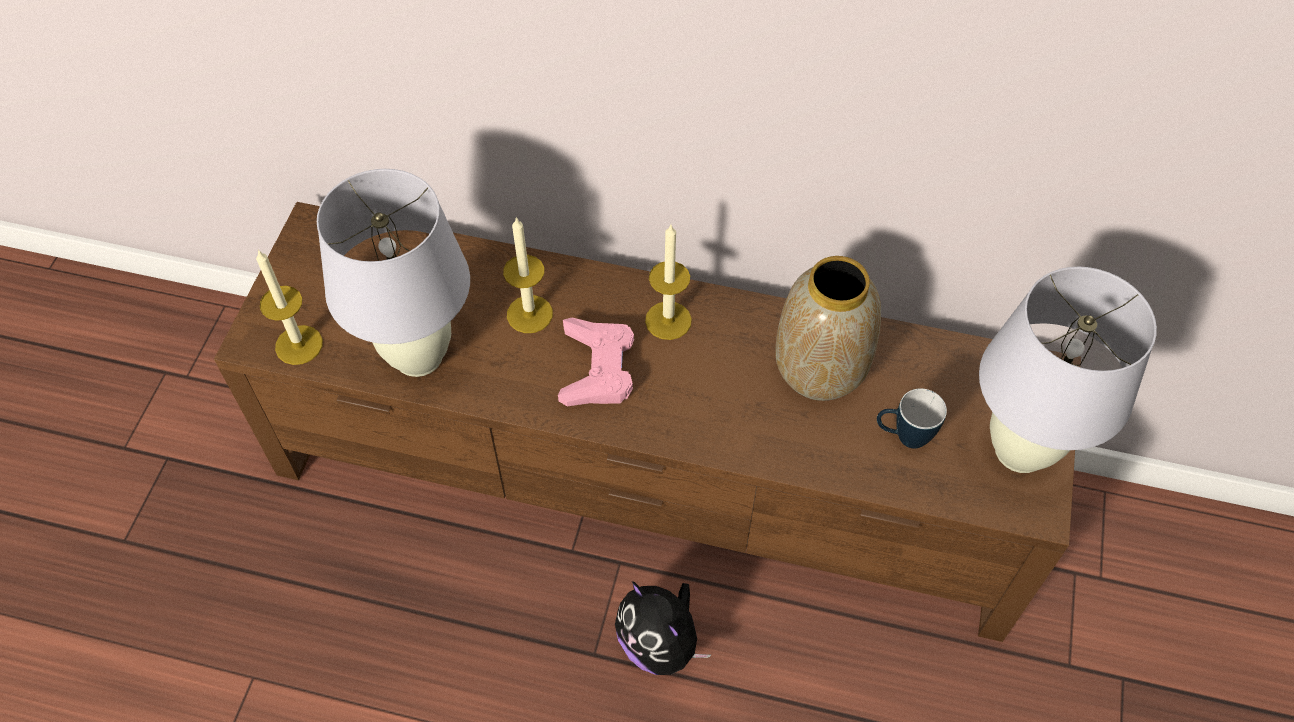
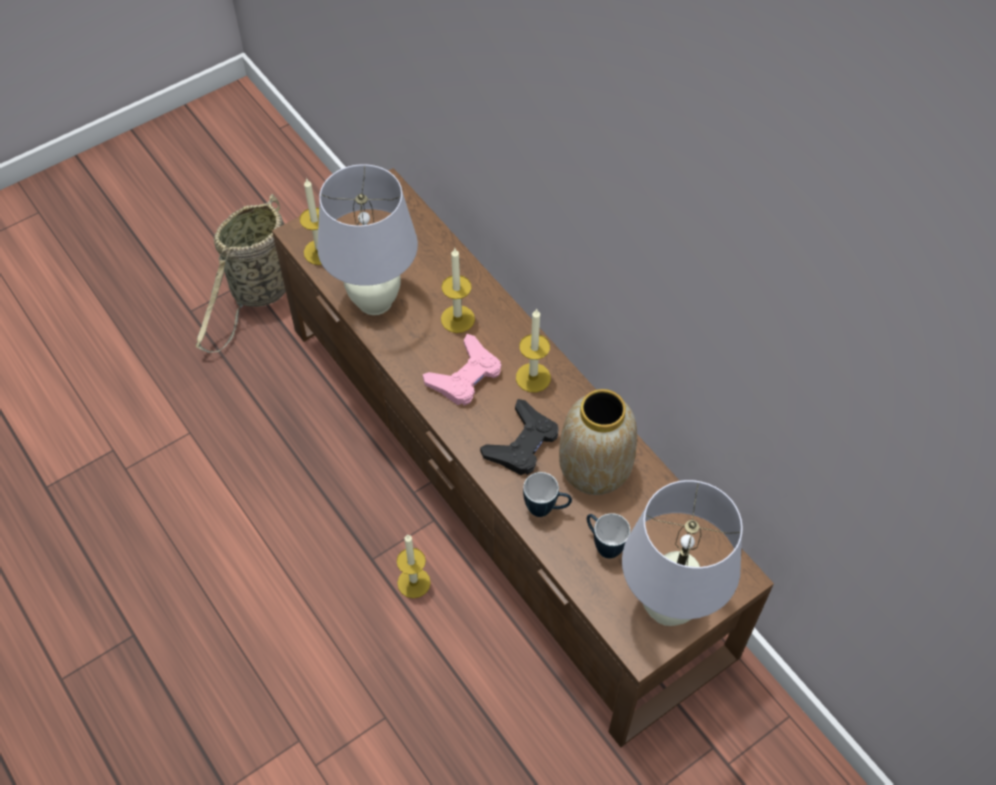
camera: 40 degrees right, 0 degrees up
(194, 462) = (260, 292): none -> basket
(660, 643) = (414, 582): plush toy -> candle
(725, 395) = (522, 443): none -> black game controller
(815, 443) = (546, 509): none -> mug

